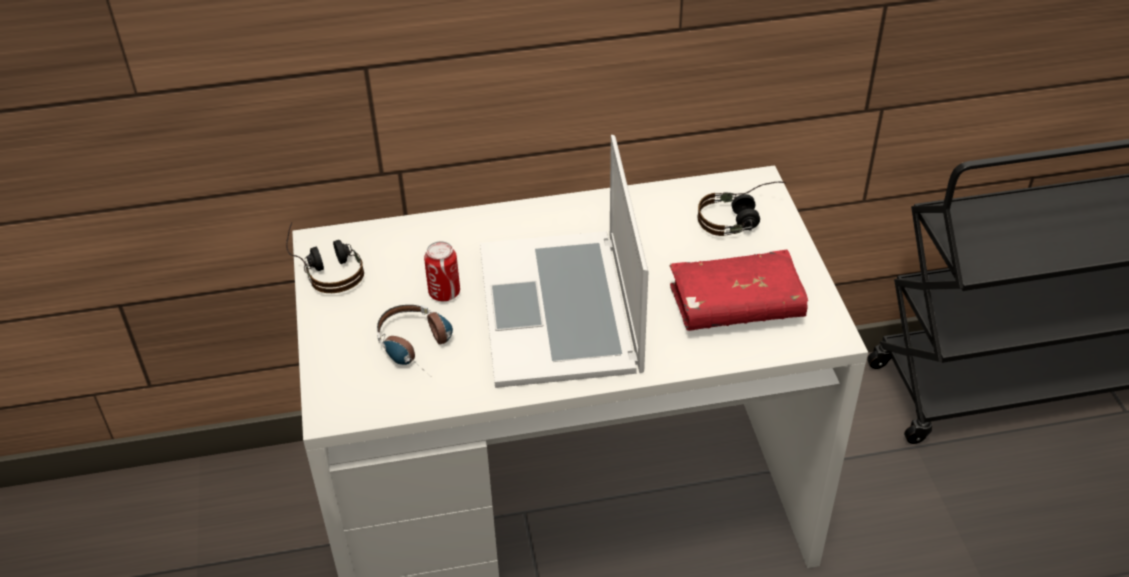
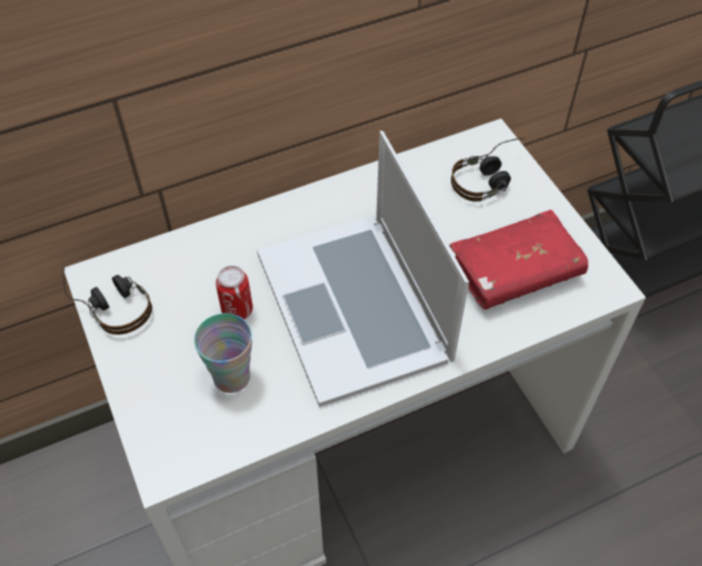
camera: 15 degrees left, 10 degrees up
(420, 348) = (232, 377): headphones -> cup

